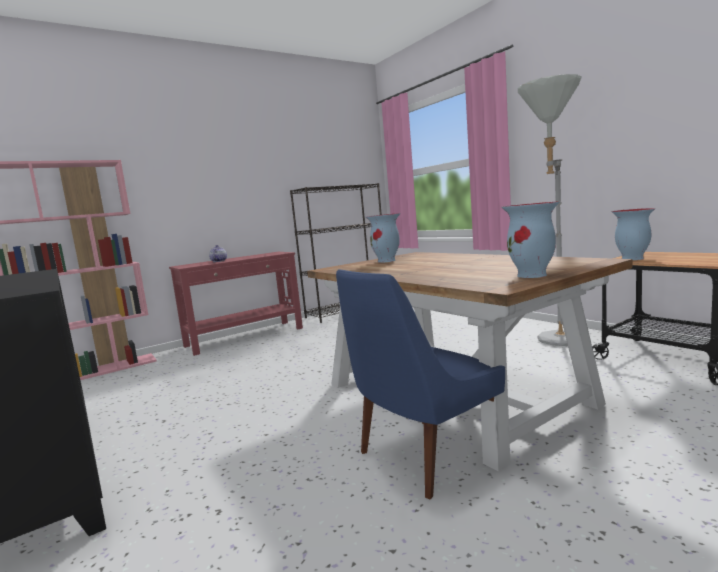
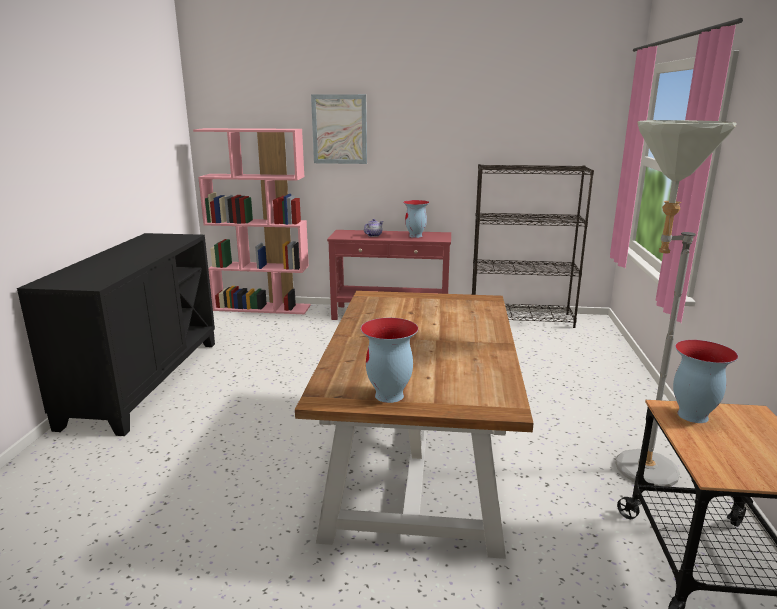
camera: 40 degrees right, 10 degrees up
(158, 165) = (339, 129): none -> picture
(387, 261) = (430, 303): vase -> vase (416, 236)
(422, 457) = (298, 500): blue chair -> none

